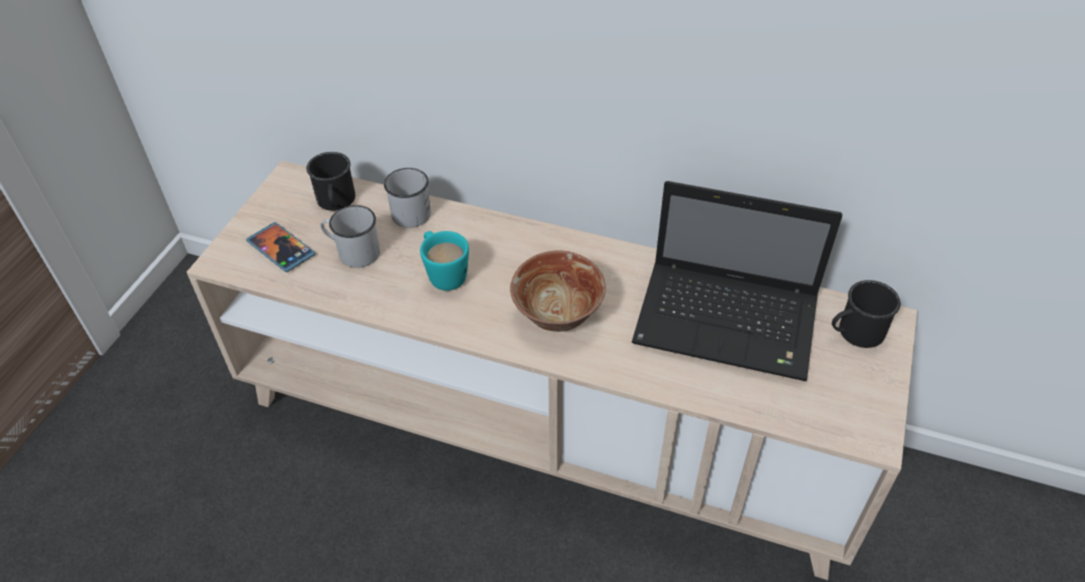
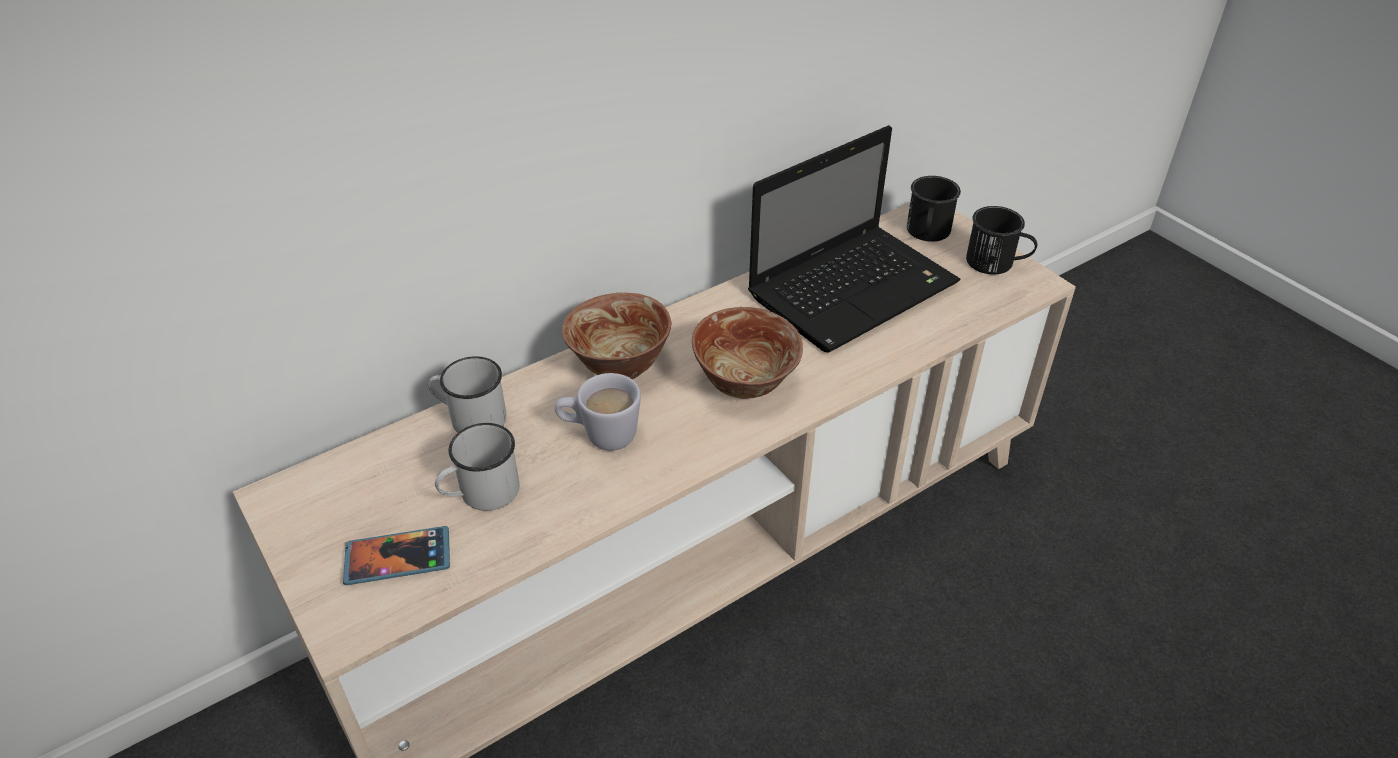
camera: 55 degrees left, 5 degrees down
(336, 202) = (379, 473): black mug -> black mug (997, 263)
(444, 274) = (600, 436): turquoise mug -> white mug
(515, 246) = (619, 366): none -> bowl

